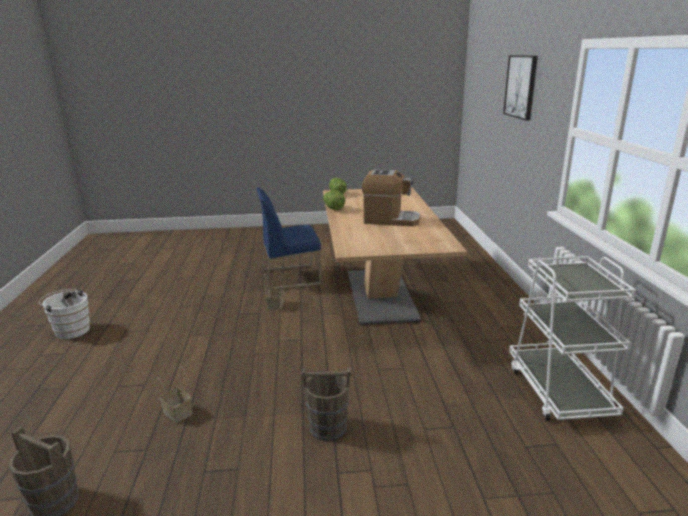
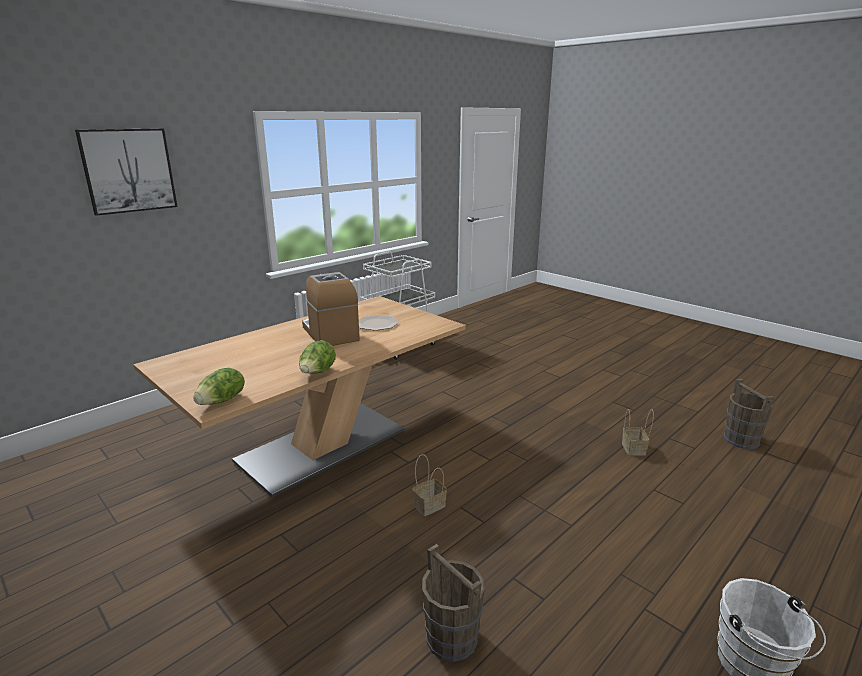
camera: 130 degrees left, 0 degrees up
(291, 277) = (330, 546): blue chair -> none
(327, 427) = (539, 392): brown bucket -> brown bucket (452, 638)
(388, 234) = (376, 324): none -> plate

